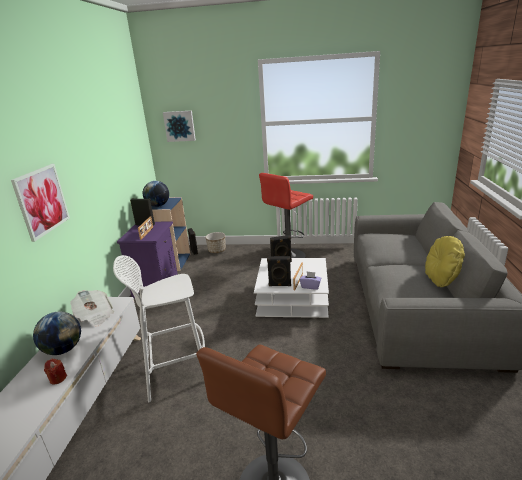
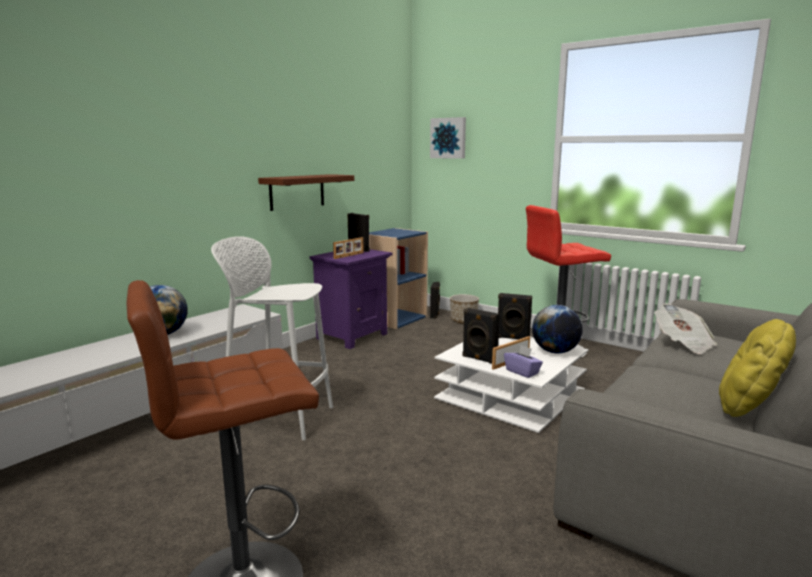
camera: 30 degrees right, 10 degrees down
(42, 201) = (205, 166): picture -> none
(58, 378) = (126, 352): red candle -> none
(95, 316) = (225, 319): newspaper -> newspaper (683, 343)
(98, 196) = (297, 192): none -> brown shelf
(158, 206) = (388, 233): globe -> globe (555, 351)

